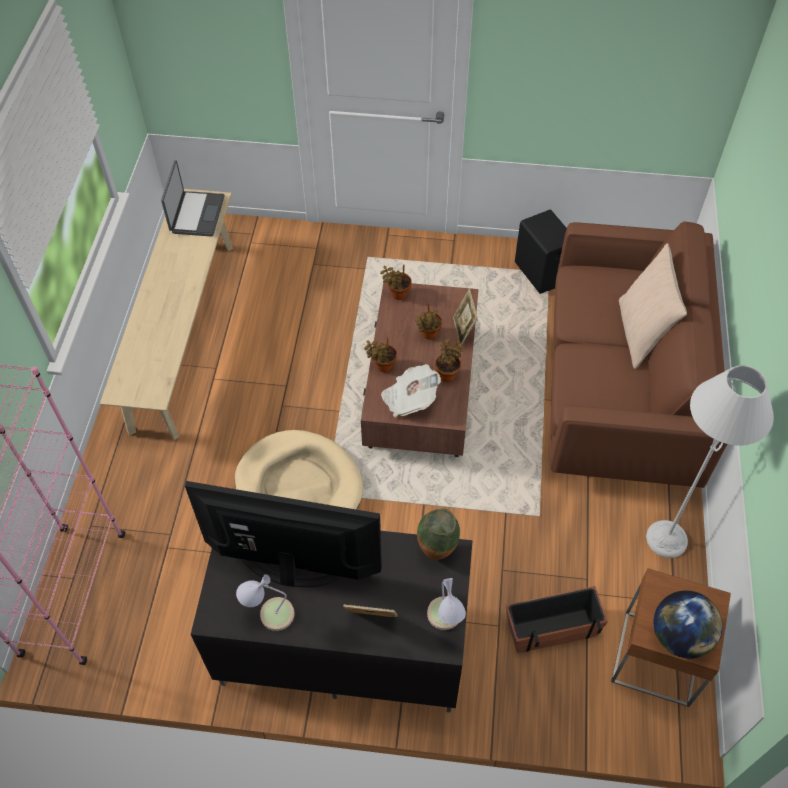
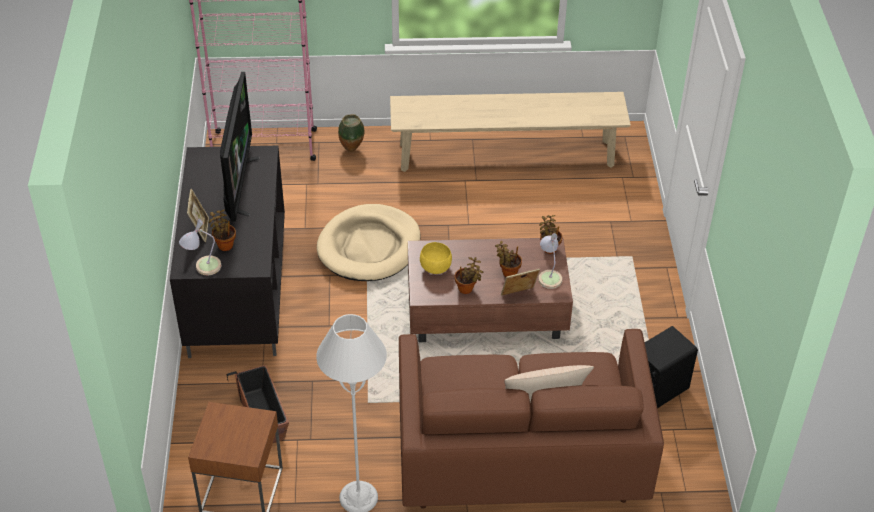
camera: 80 degrees right, 10 degrees down
(196, 214) = (596, 109): laptop -> none
(269, 614) = (202, 180): table lamp -> table lamp (549, 276)
(382, 366) = (465, 247): potted plant -> potted plant (224, 244)
(409, 399) = (435, 267): newspaper -> yellow bowl
(436, 550) = (259, 257): vase -> vase (352, 150)
(679, 636) = (216, 432): globe -> none

